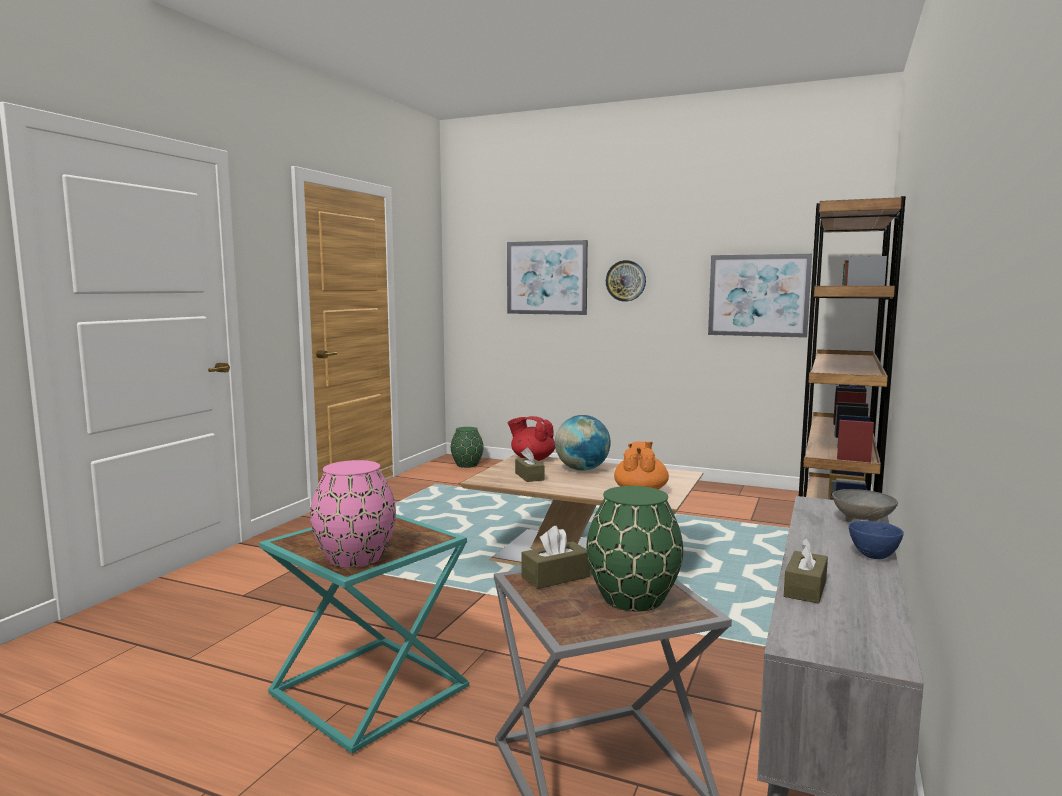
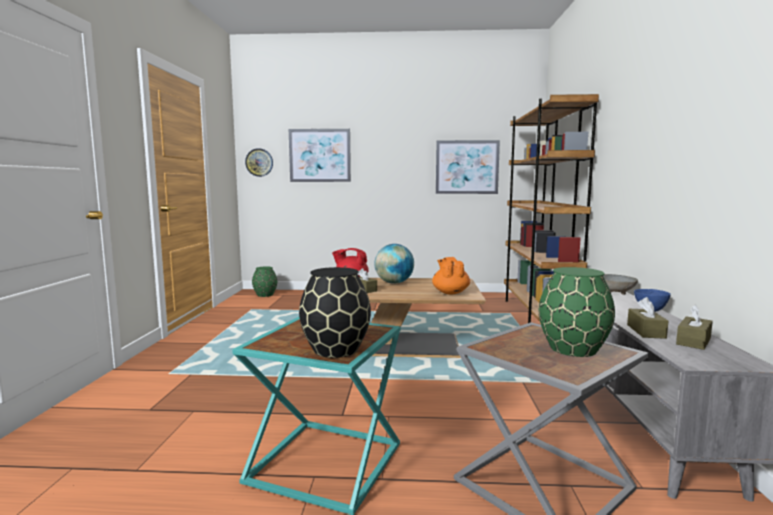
camera: 20 degrees left, 0 degrees up
(355, 557) = (335, 349): pink vase -> black vase
(555, 577) = (503, 343): brown tissue box -> brown tissue box (693, 341)
(626, 281) = (378, 157): wall clock -> wall clock (259, 162)

